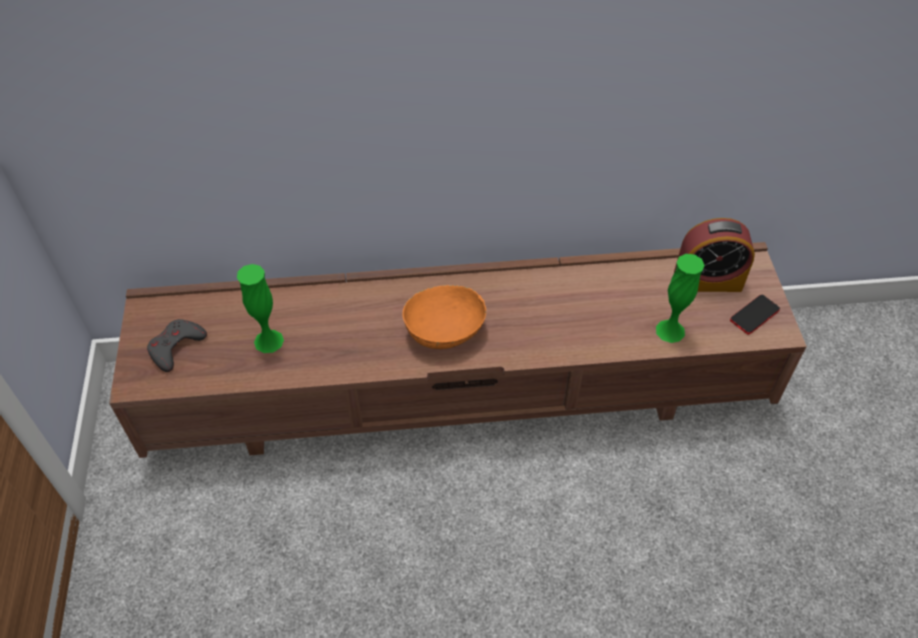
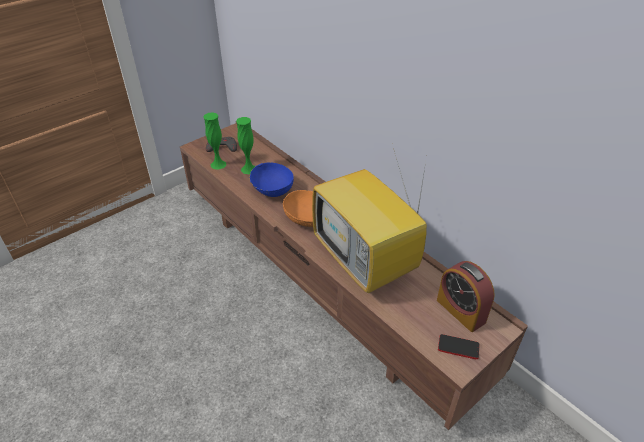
camera: 55 degrees right, 10 degrees down
(345, 338) = (272, 190): none -> blue bowl
(573, 317) = (366, 262): none -> television
(670, 331) = (400, 309): green vase -> green vase (218, 164)

